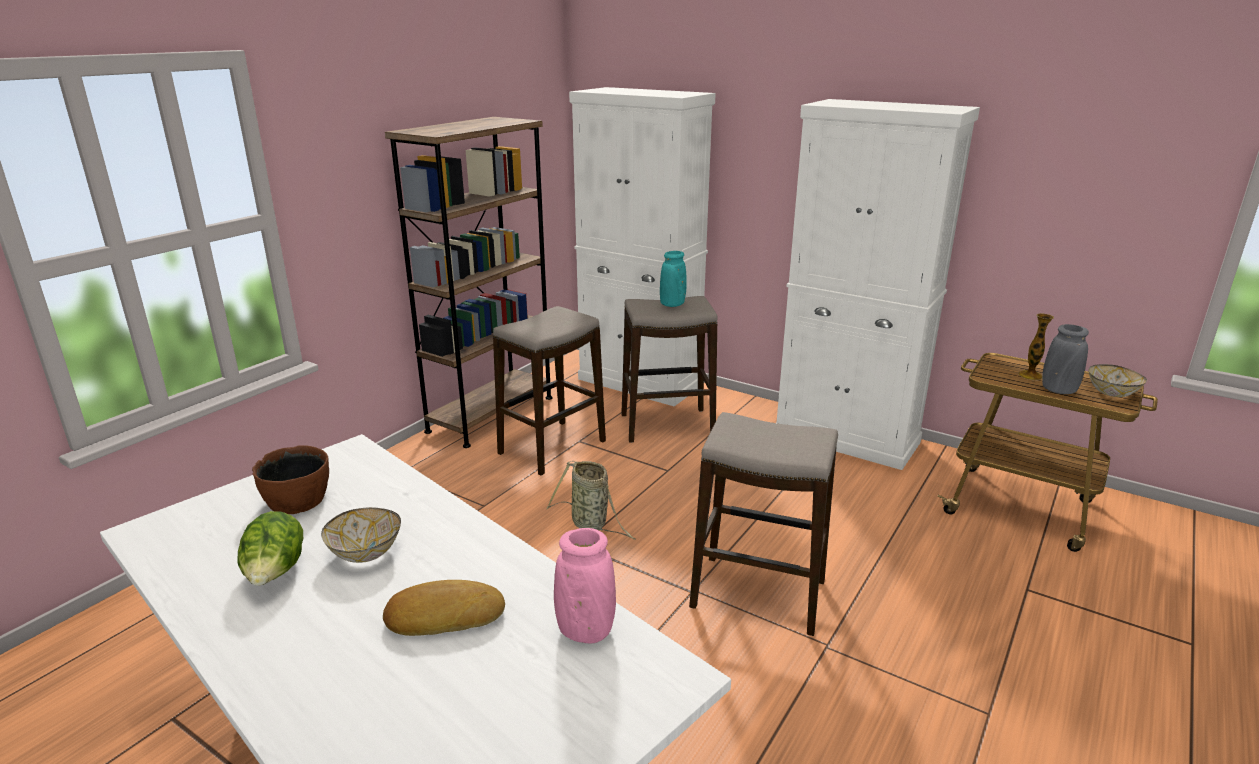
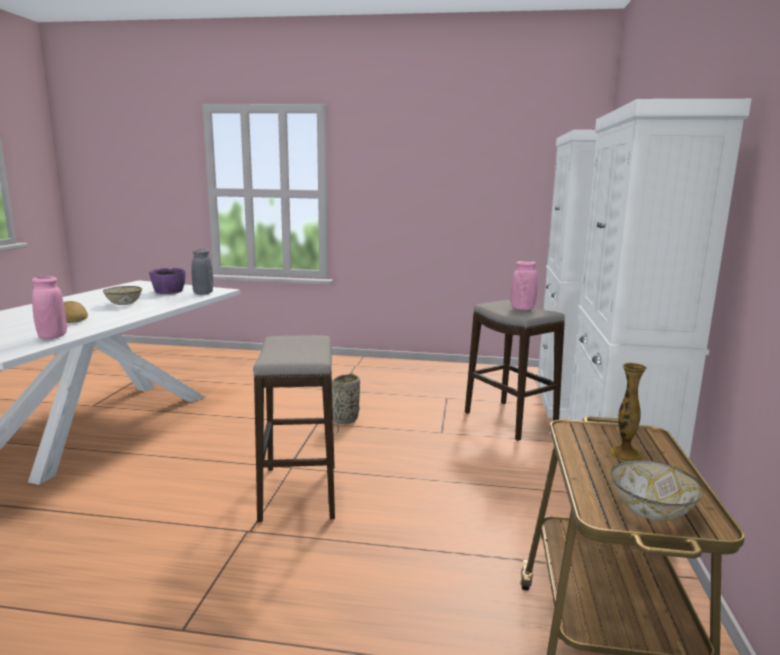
camera: 65 degrees right, 10 degrees down
(276, 574) = (106, 298): lettuce -> none
(298, 500) = (169, 291): brown bowl -> purple bowl
(491, 414) = (447, 369): brown bookcase -> none
(552, 448) = (426, 392): stool -> none
(672, 304) = (522, 309): turquoise vase -> pink vase
(1058, 390) = (593, 468): grey vase -> grey vase (203, 293)

